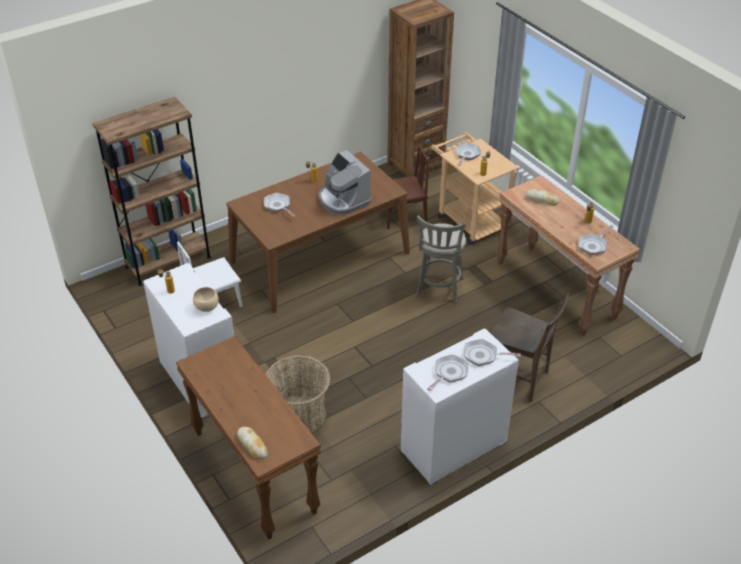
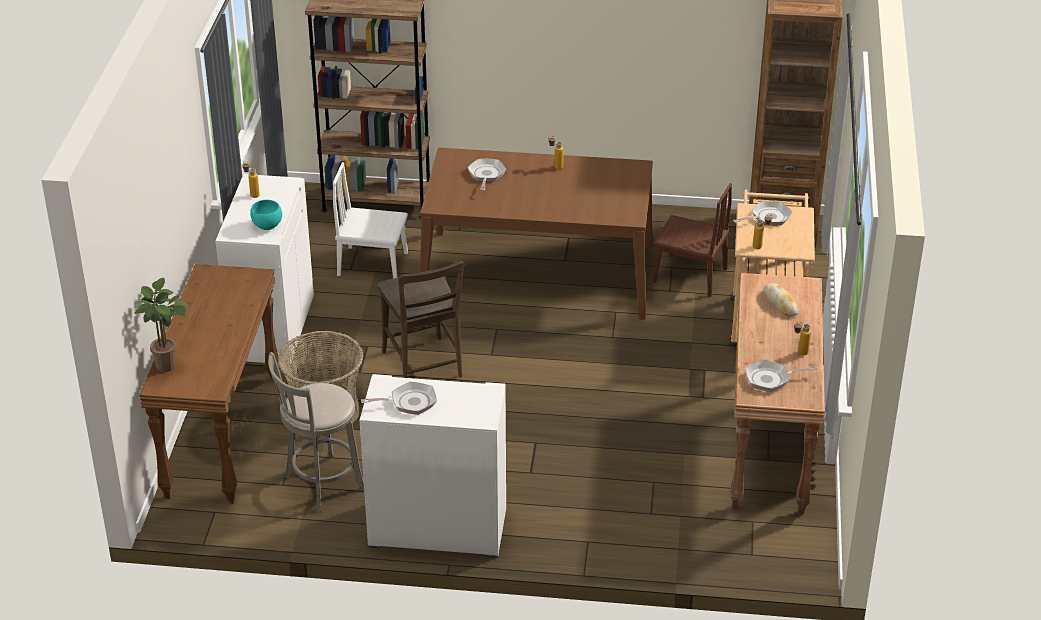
camera: 40 degrees right, 5 degrees down
(207, 308) = (267, 226): beige bowl -> turquoise bowl
(252, 445) = (168, 367): bread -> potted plant
(343, 200) = (563, 201): coffee machine -> none
(439, 289) = (628, 373): grey stool -> grey stool (321, 484)
(483, 355) = (466, 406): frying pan -> none
(519, 379) = (596, 509): brown chair -> brown chair (423, 367)

